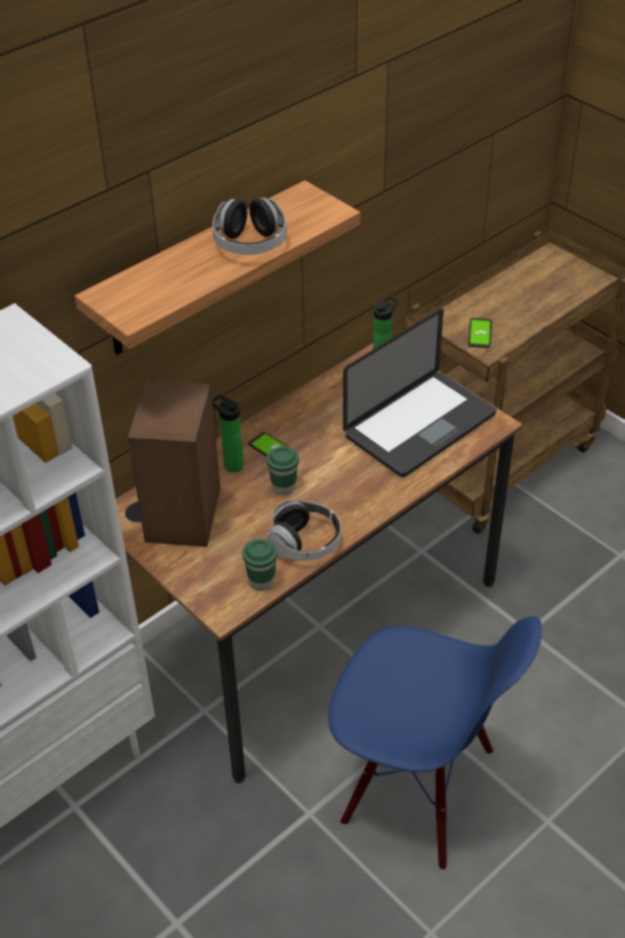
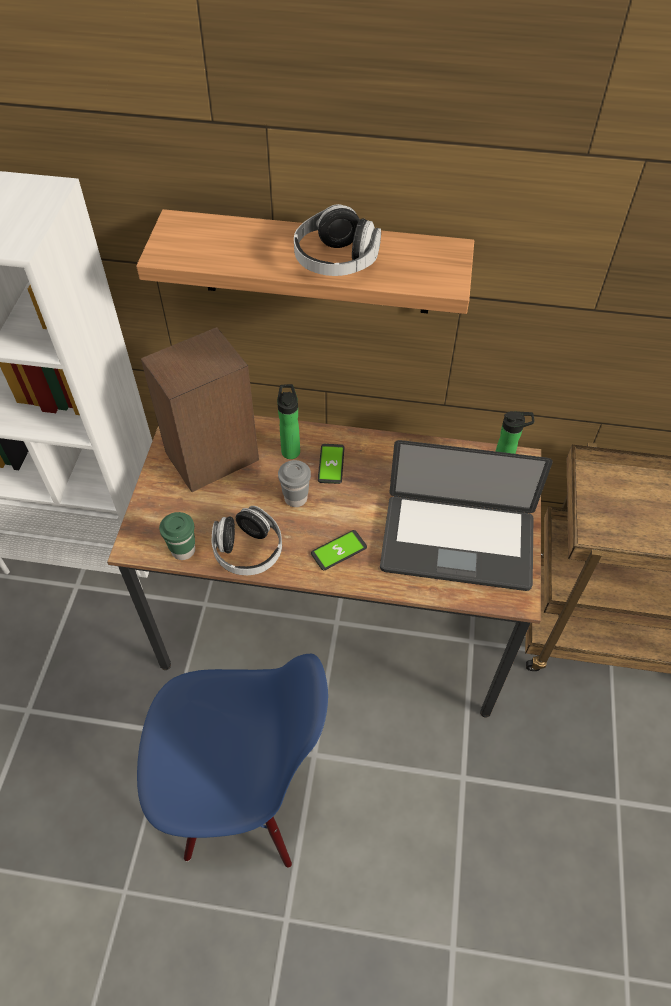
camera: 50 degrees right, 10 degrees up
(284, 488) = (295, 498): green cup -> grey cup
(418, 789) = (243, 795): blue chair -> blue chair turned 75 degrees counterclockwise
(479, 333) = (623, 513): phone -> phone (339, 550)

